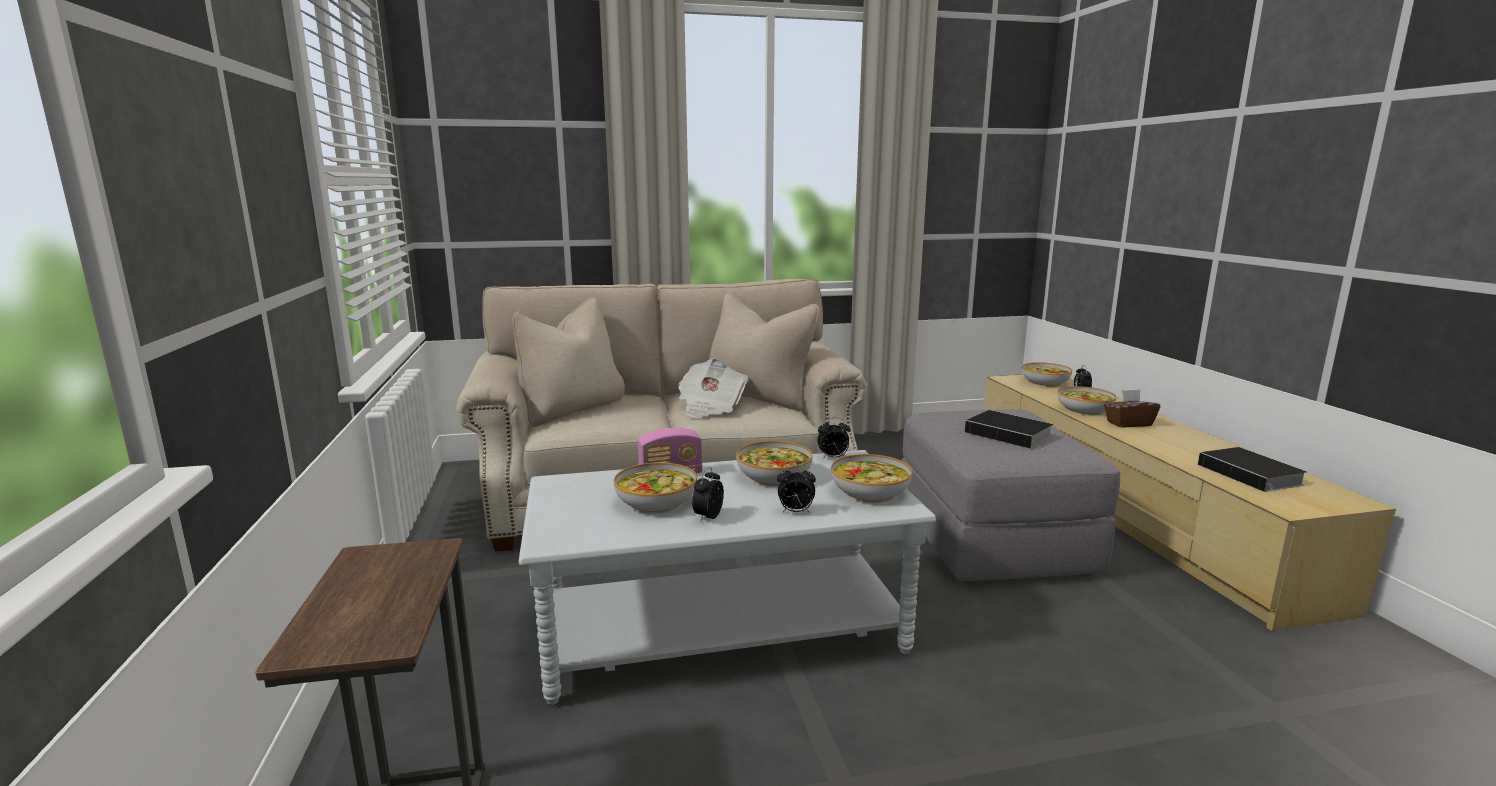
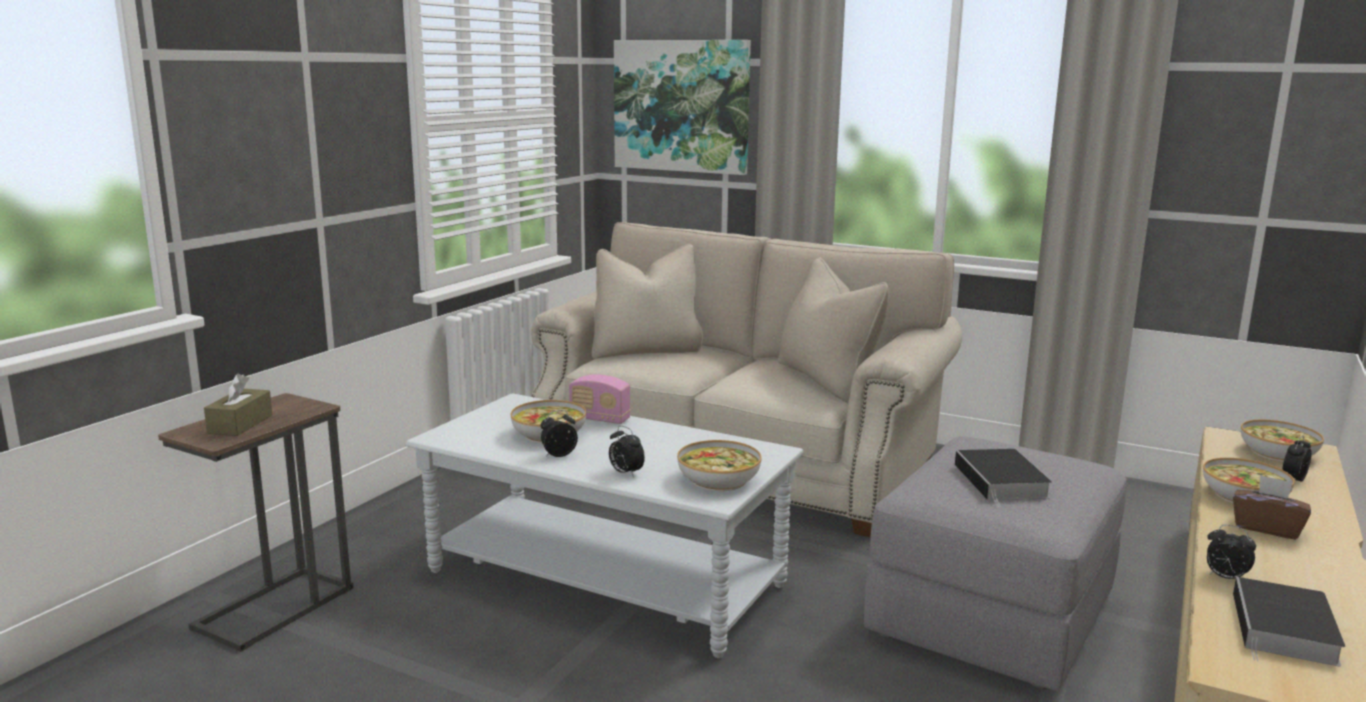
camera: 40 degrees right, 0 degrees up
(371, 606) = (240, 424): none -> brown tissue box
(512, 168) = (681, 106): none -> picture
(710, 407) = (757, 377): newspaper -> none
(773, 476) = (670, 444): bowl -> none
(833, 458) = (754, 446): alarm clock -> alarm clock (1225, 578)

